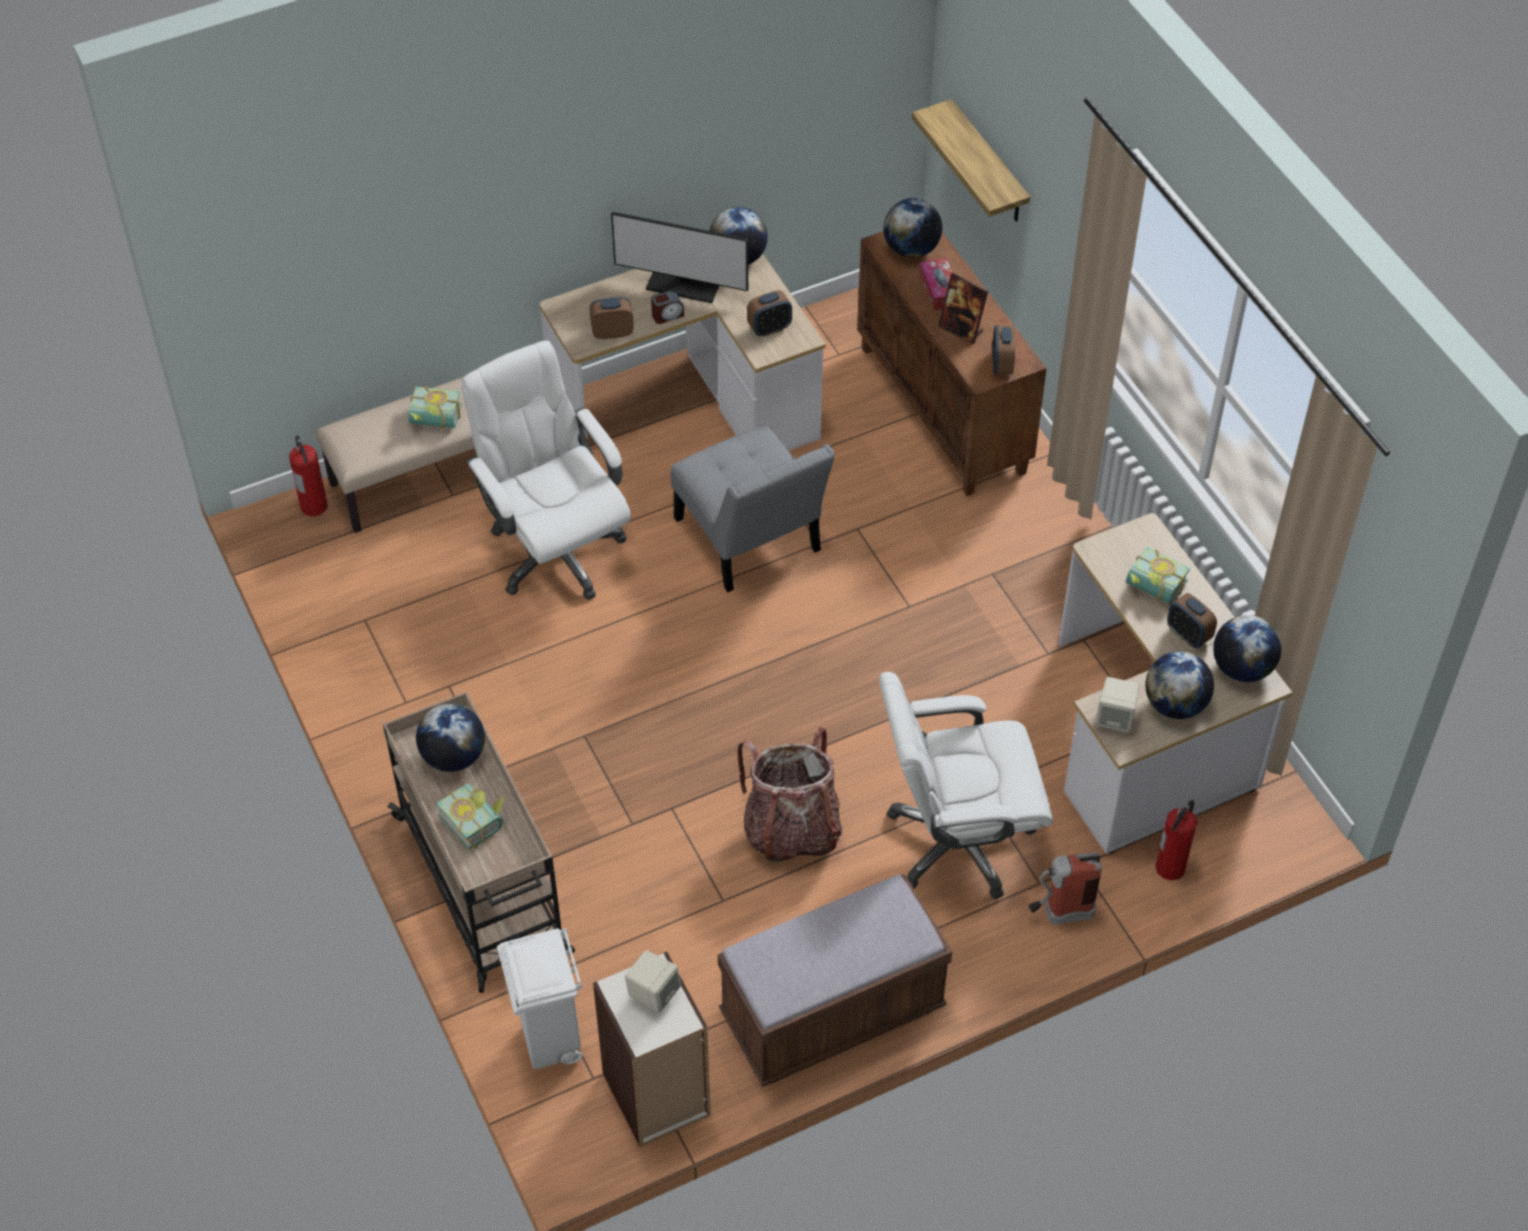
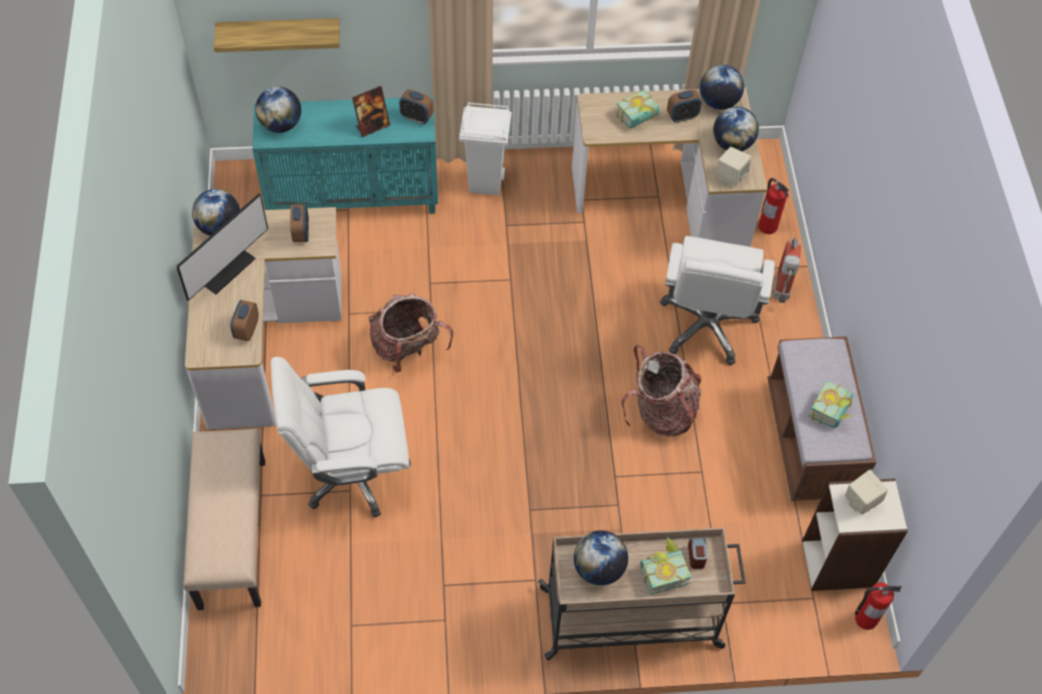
camera: 70 degrees left, 5 degrees up
(313, 505) = (214, 629): fire extinguisher -> fire extinguisher (865, 618)
(434, 421) = (230, 493): book -> book (833, 412)
(551, 1043) = (777, 615): white trash can -> white trash can (486, 183)
(667, 315) = (250, 290): alarm clock -> alarm clock (696, 556)
(750, 541) = (408, 348): grey chair -> backpack
(939, 290) = (329, 124): tissue box -> none
(944, 410) = (354, 196): brown cabinet -> turquoise cabinet

